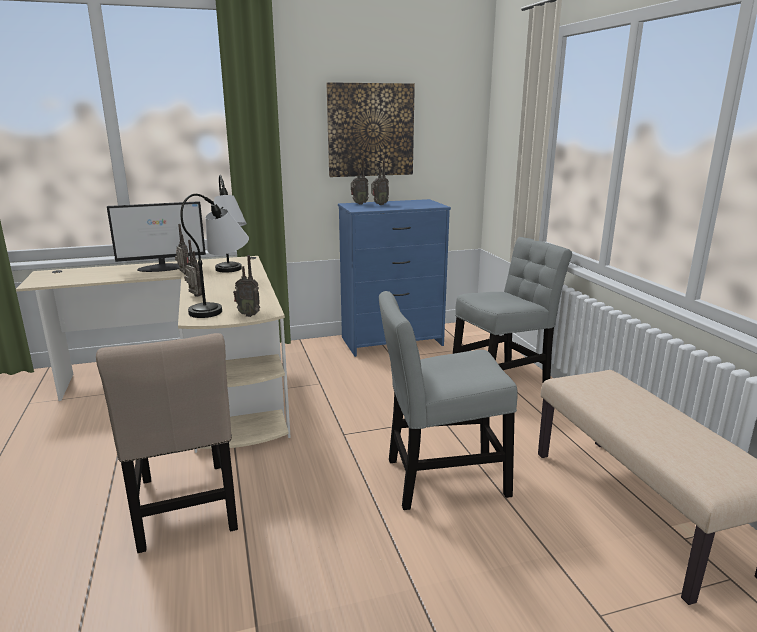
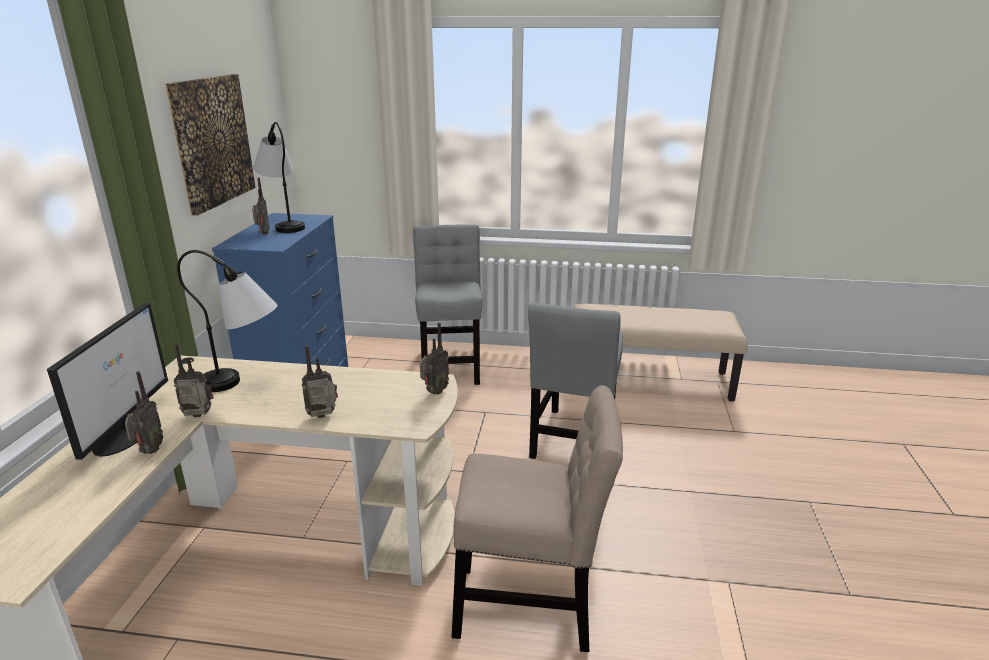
camera: 65 degrees left, 5 degrees up
(223, 306) = (385, 403): table lamp -> table lamp (285, 224)
(359, 204) = (239, 240): radio -> radio (149, 451)

